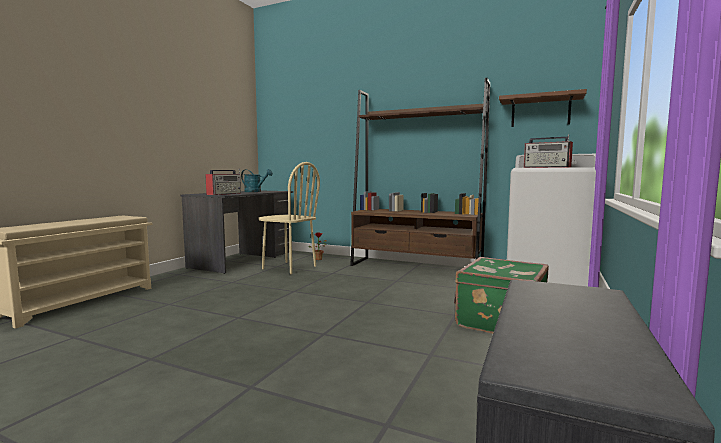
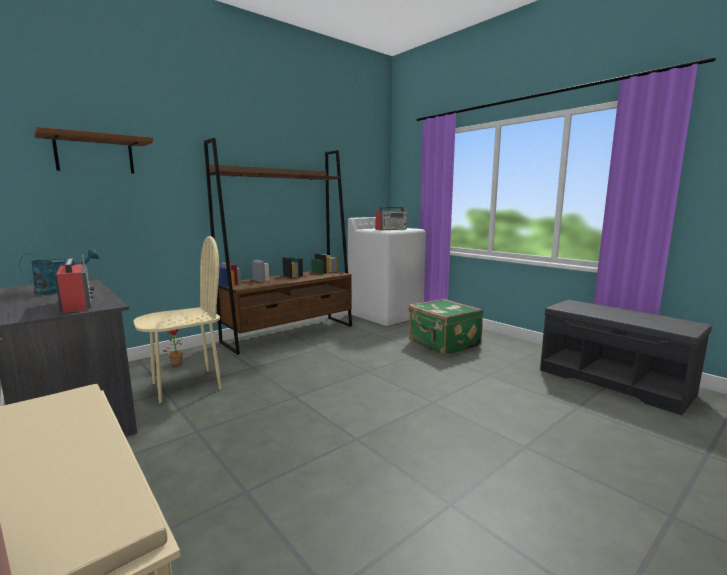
camera: 65 degrees left, 5 degrees up
(540, 112) = (357, 182): brown shelf -> brown shelf (95, 155)

